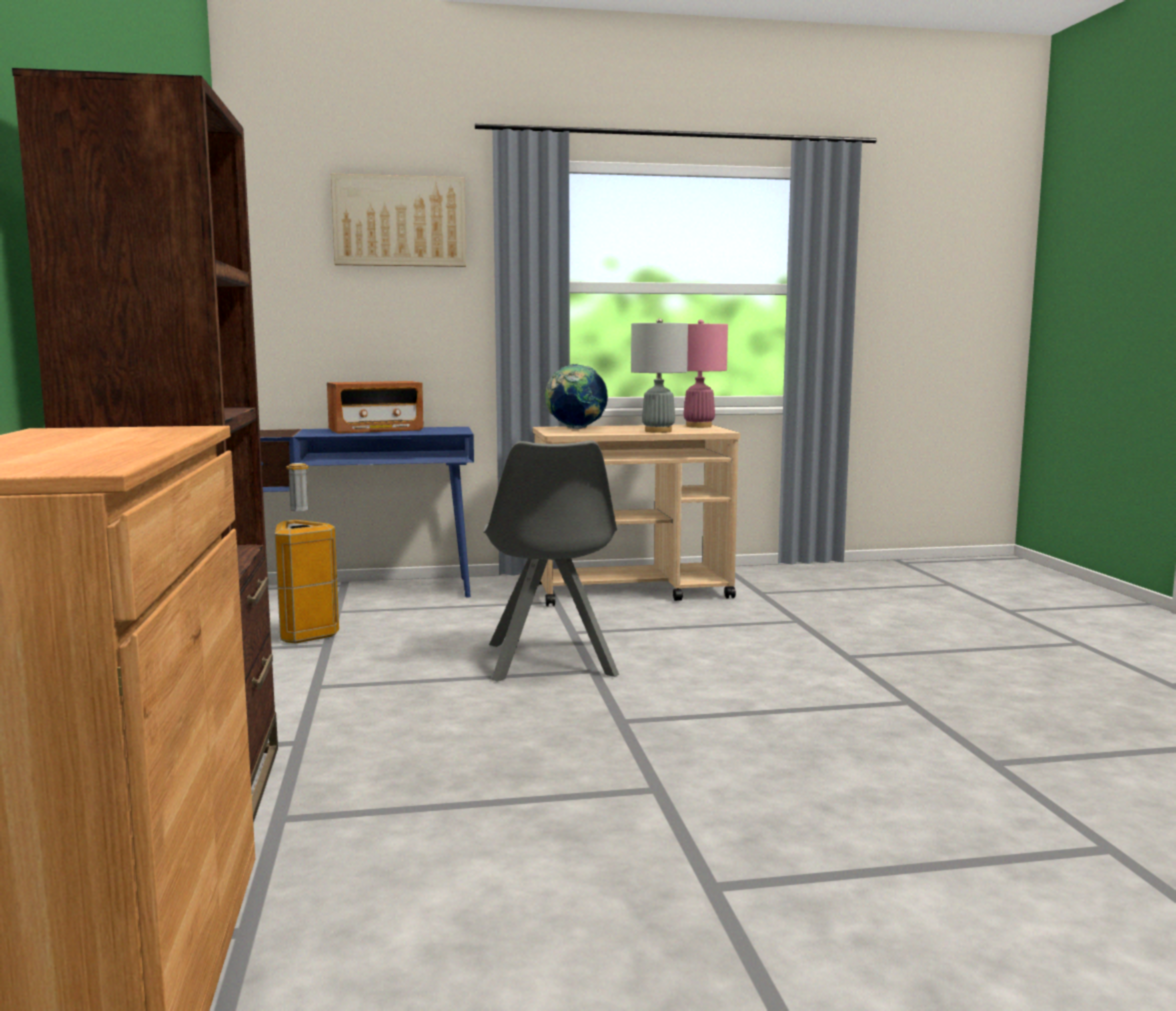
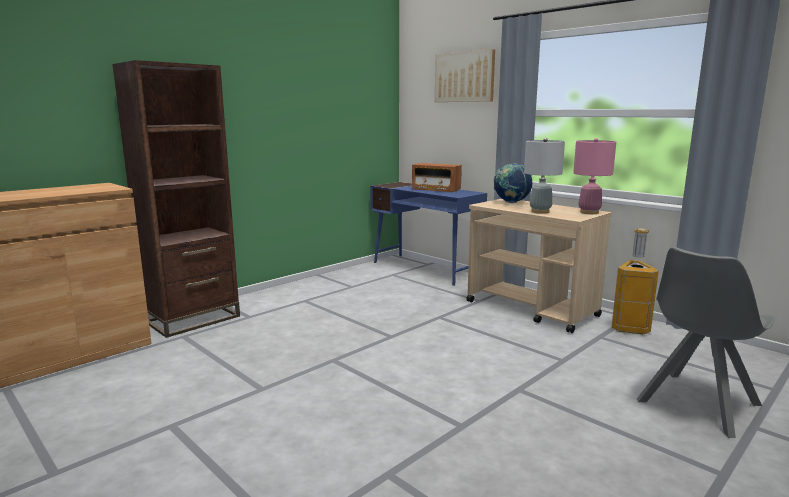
camera: 55 degrees right, 5 degrees up
(304, 634) = (357, 280): trash can -> trash can (629, 328)
(550, 661) = (390, 325): grey chair -> grey chair (696, 404)

